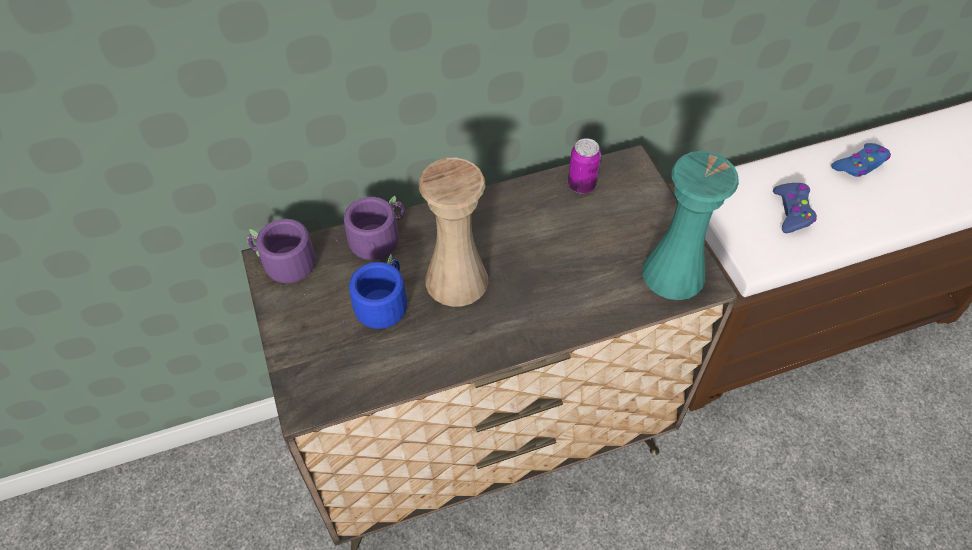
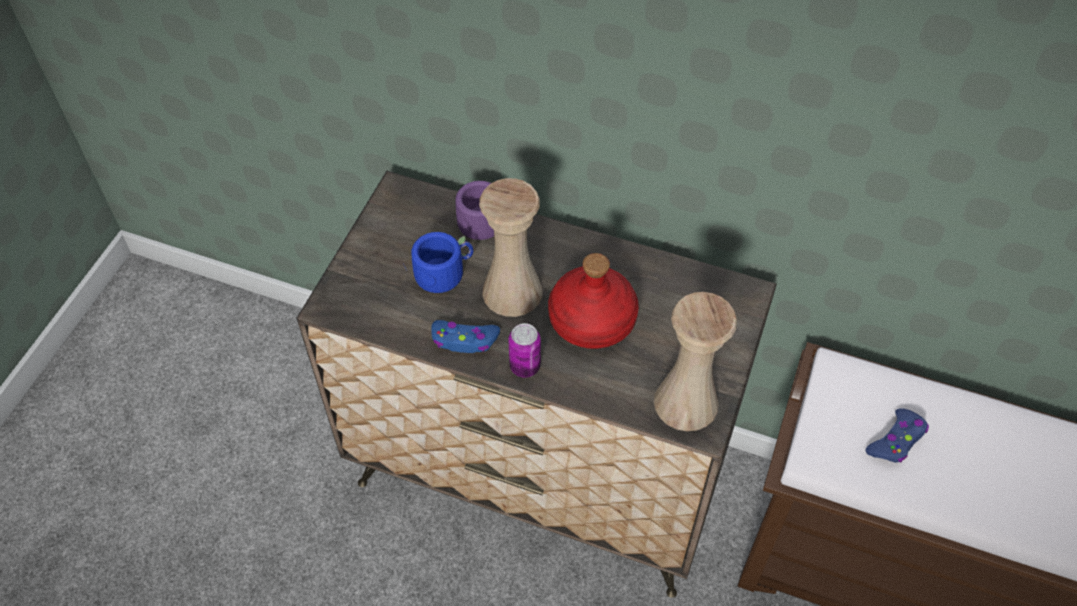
camera: 40 degrees right, 0 degrees up
(283, 266) = (403, 200): purple mug -> none
(541, 260) = (591, 320): none -> red bottle
(581, 185) = (685, 283): can -> can (525, 366)
(673, 273) = (686, 402): turquoise vase -> beige vase
(860, 165) = (1017, 446): blue game controller -> blue game controller (464, 340)

